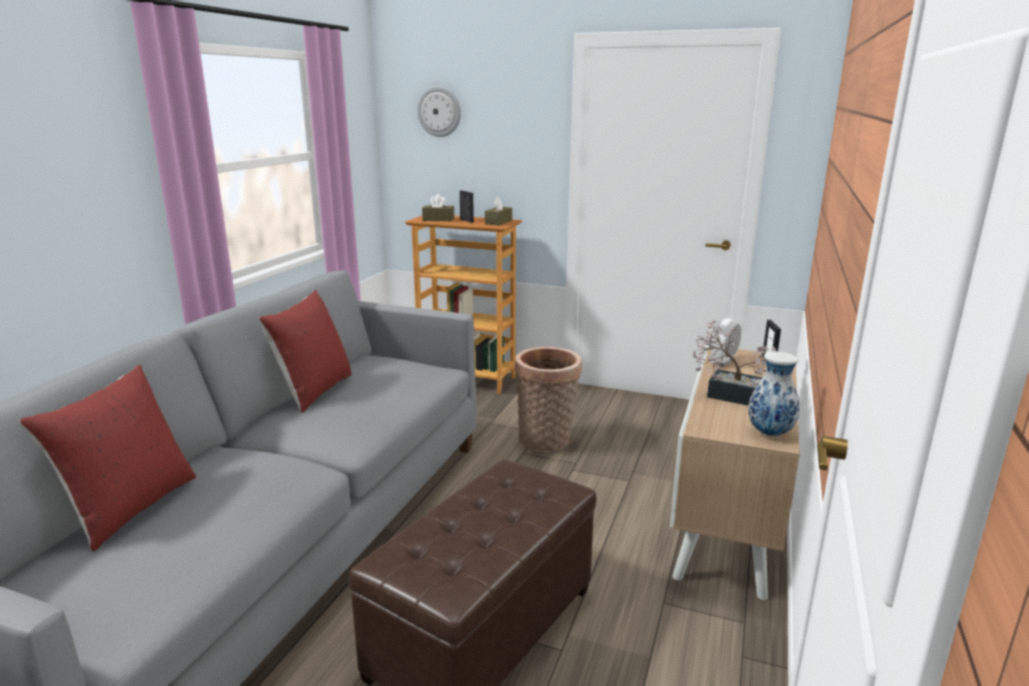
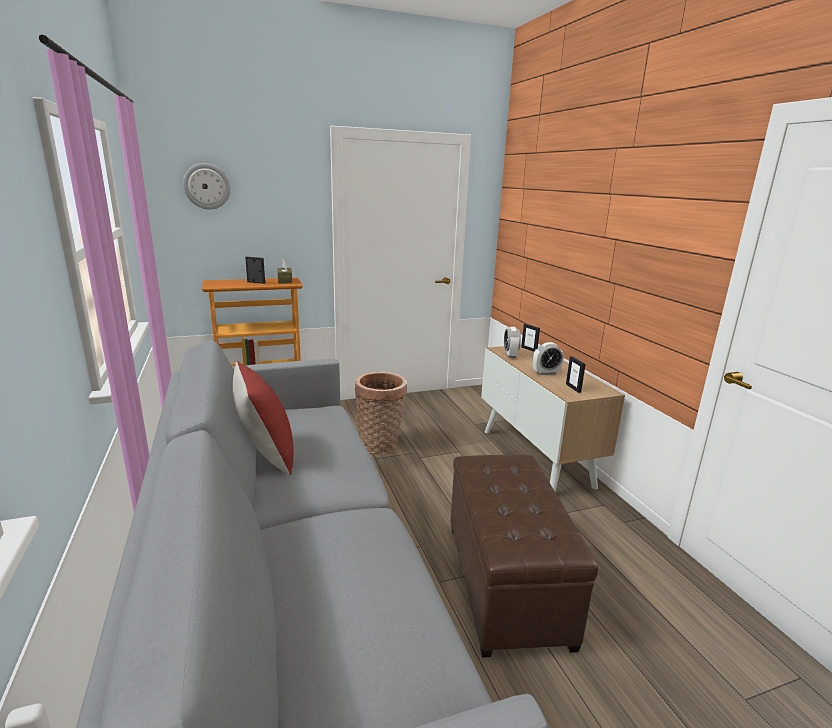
camera: 40 degrees left, 0 degrees up
(130, 508) = (288, 617): red pillow -> none
(438, 219) = (229, 284): brown tissue box -> none
(729, 394) = (546, 373): potted plant -> alarm clock
(729, 422) = (573, 388): none -> picture frame
(770, 433) = (597, 388): vase -> none

